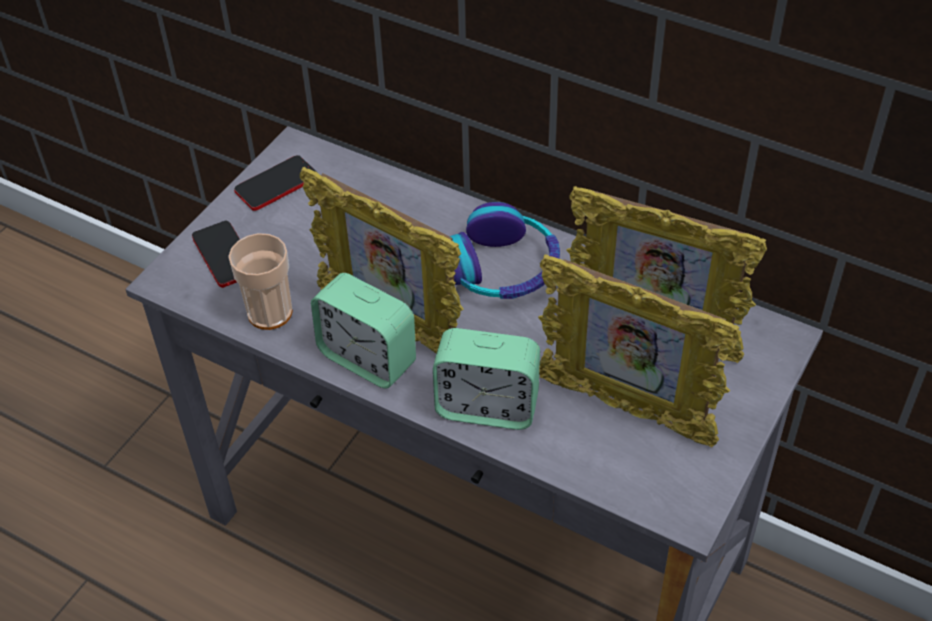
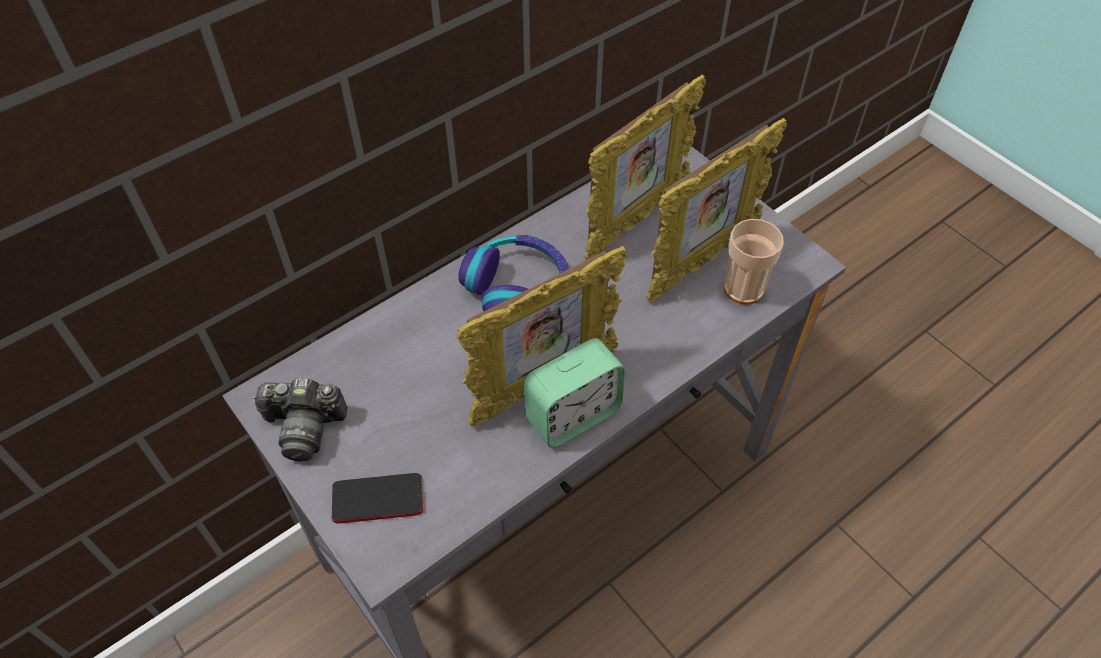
camera: 70 degrees left, 5 degrees up
(270, 313) = (478, 478): cup -> cup (743, 289)
(276, 184) = (304, 427): phone -> camera
(487, 407) = (663, 347): alarm clock -> none

